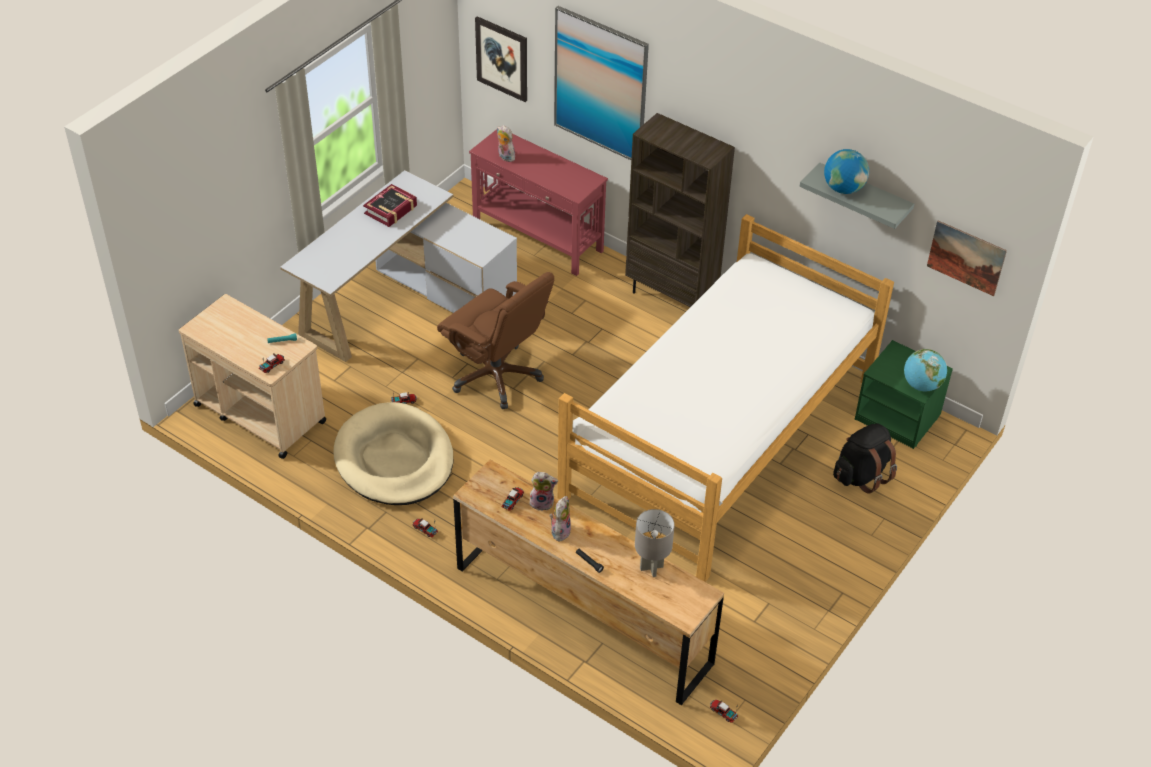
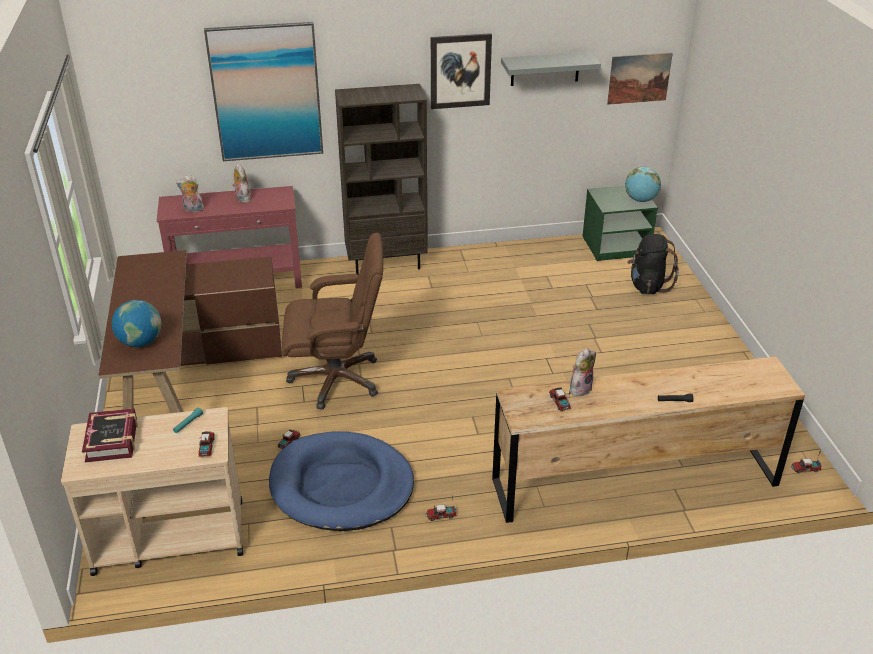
camera: 45 degrees left, 10 degrees down
(391, 210) = (146, 285): book -> book (112, 440)
(394, 459) = (341, 486): beige dog bed -> blue dog bed
(403, 301) = (187, 378): white desk -> brown desk
(502, 58) = (146, 120): picture -> picture (460, 71)
(560, 531) = (622, 396): plush toy -> plush toy (242, 198)
(651, 568) = (714, 374): grey table lamp -> none
(721, 438) = (542, 318): bed -> none
(843, 188) = (540, 62): globe -> globe (140, 342)

